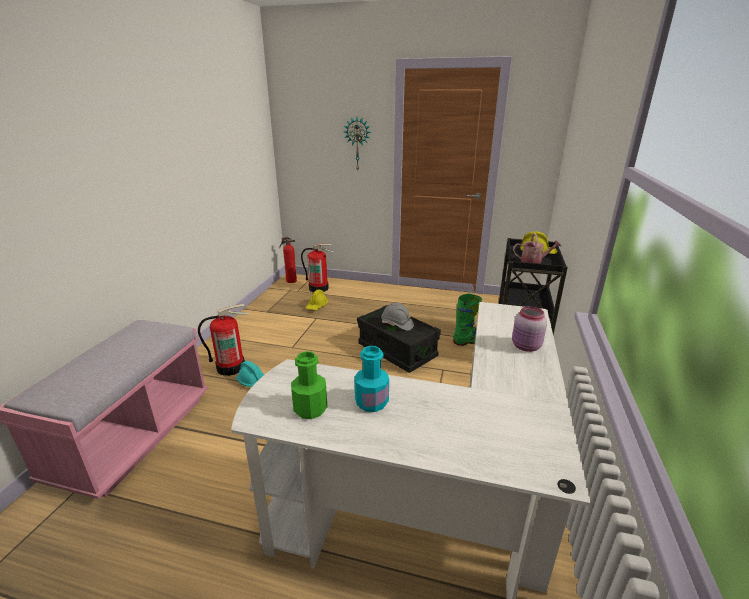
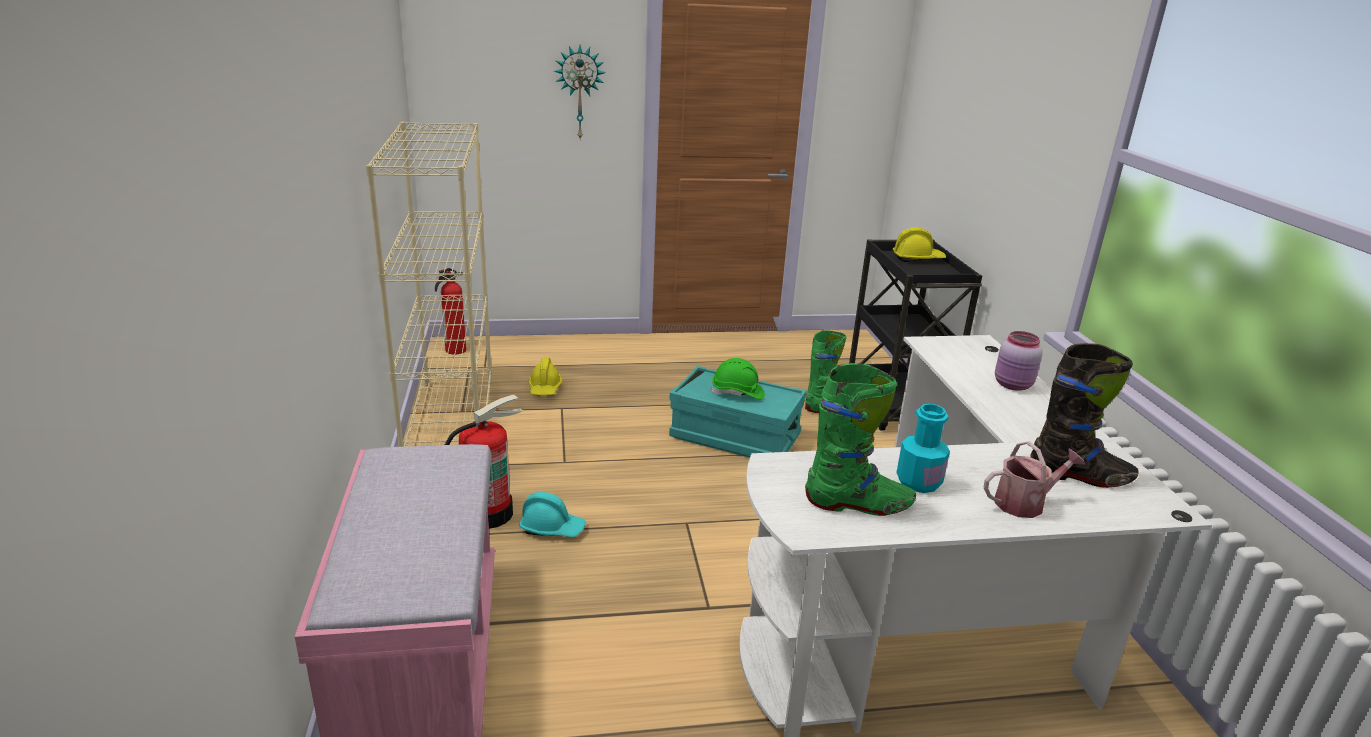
camera: 25 degrees left, 0 degrees up
(256, 317) = (450, 424): none -> beige bookcase
(310, 409) = (858, 505): green bottle -> green boot
(319, 288) = (520, 357): fire extinguisher -> none
(397, 324) = (737, 393): grey hard hat -> green hard hat
(397, 351) = (735, 437): black storage box -> turquoise storage box
(505, 428) = (1080, 476): none -> black boot
(534, 261) = (926, 271): watering can -> watering can (1025, 503)

